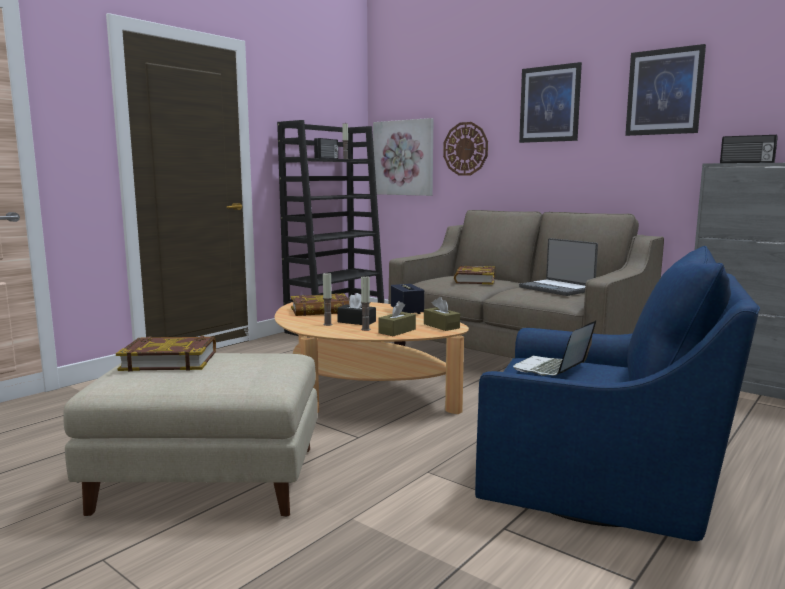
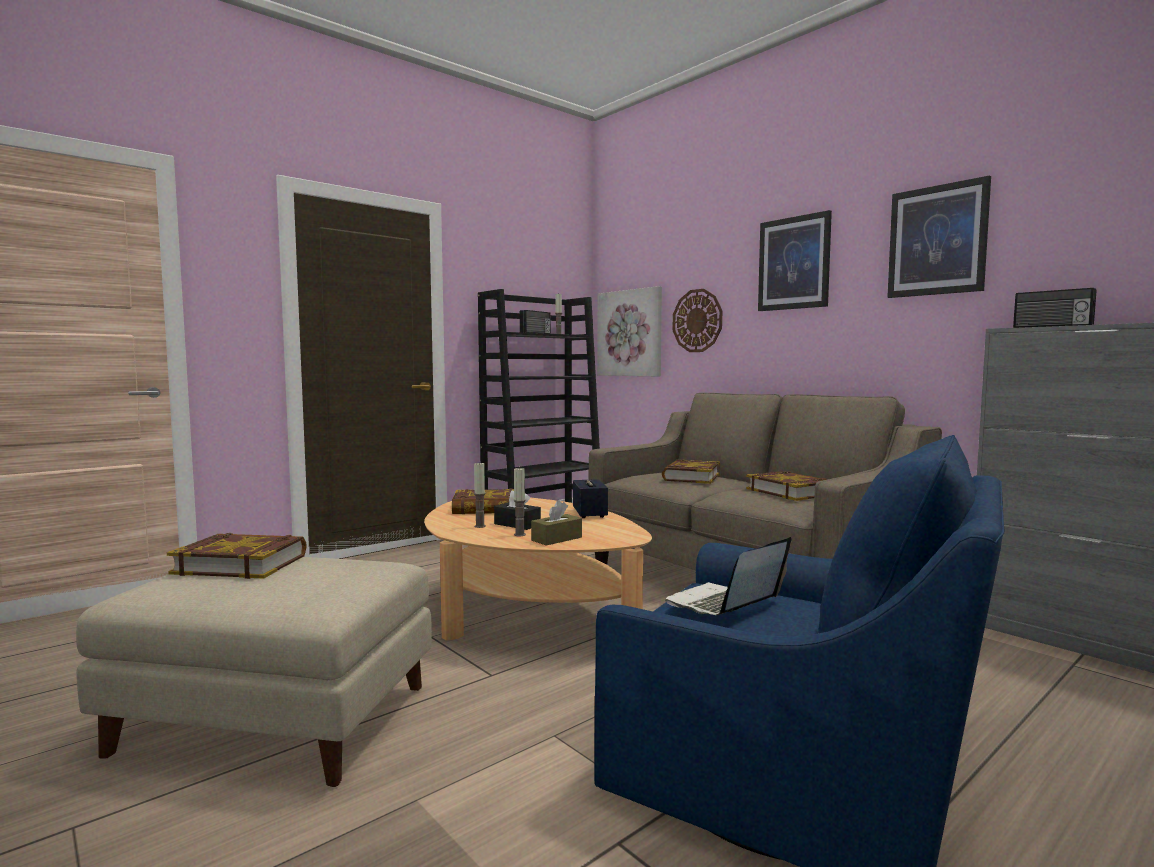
camera: 10 degrees right, 5 degrees down
(441, 326) = (617, 534): brown tissue box -> none
(557, 289) = (790, 492): laptop -> book

